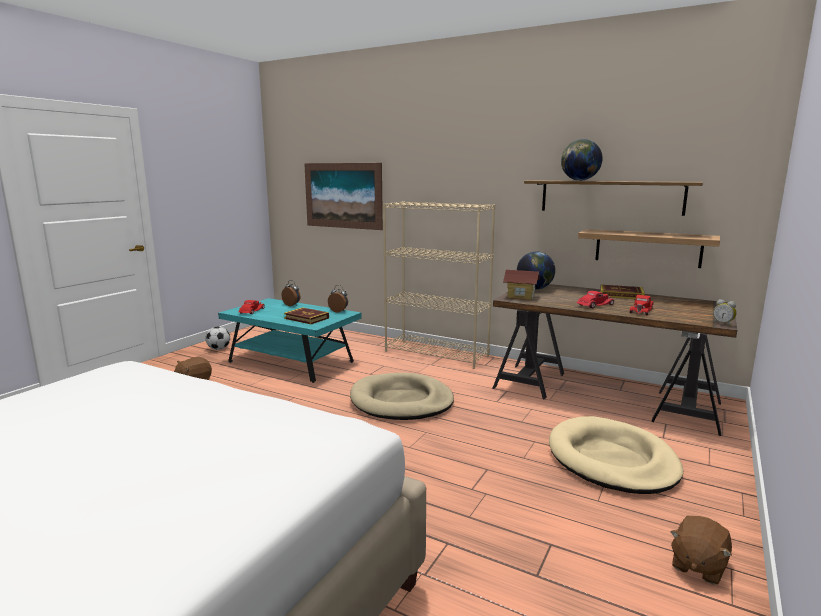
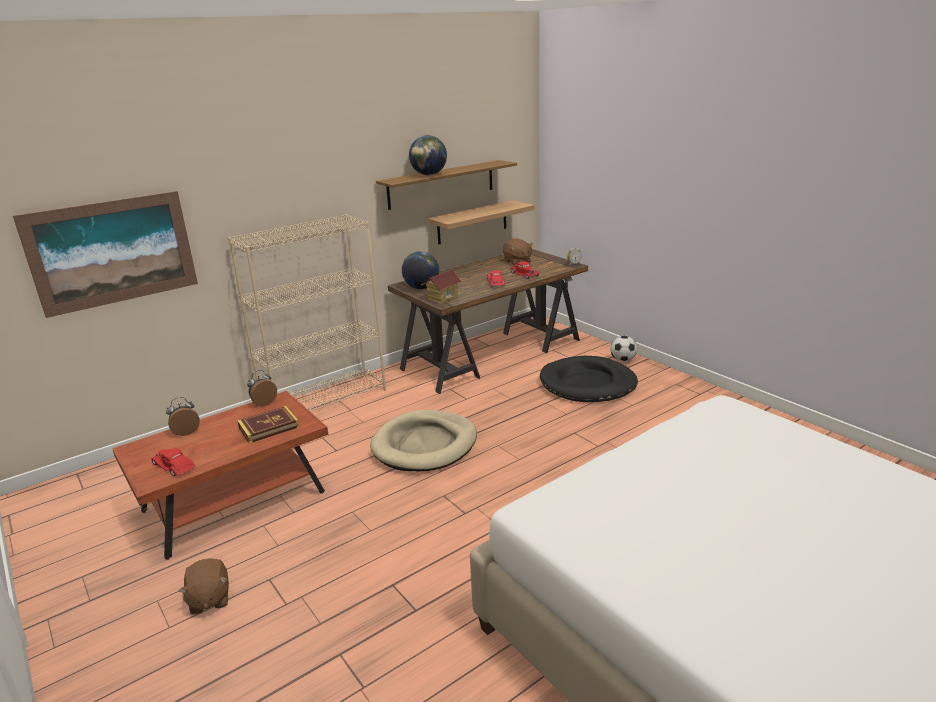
camera: 65 degrees left, 10 degrees up
(219, 349) = (84, 569): football -> football (623, 360)
(291, 362) = (235, 501): turquoise coffee table -> brown coffee table
(611, 460) = (588, 384): beige dog bed -> black dog bed
(621, 295) = (475, 268): book -> none
(697, 565) = (702, 398): brown plush toy -> brown plush toy (517, 261)

